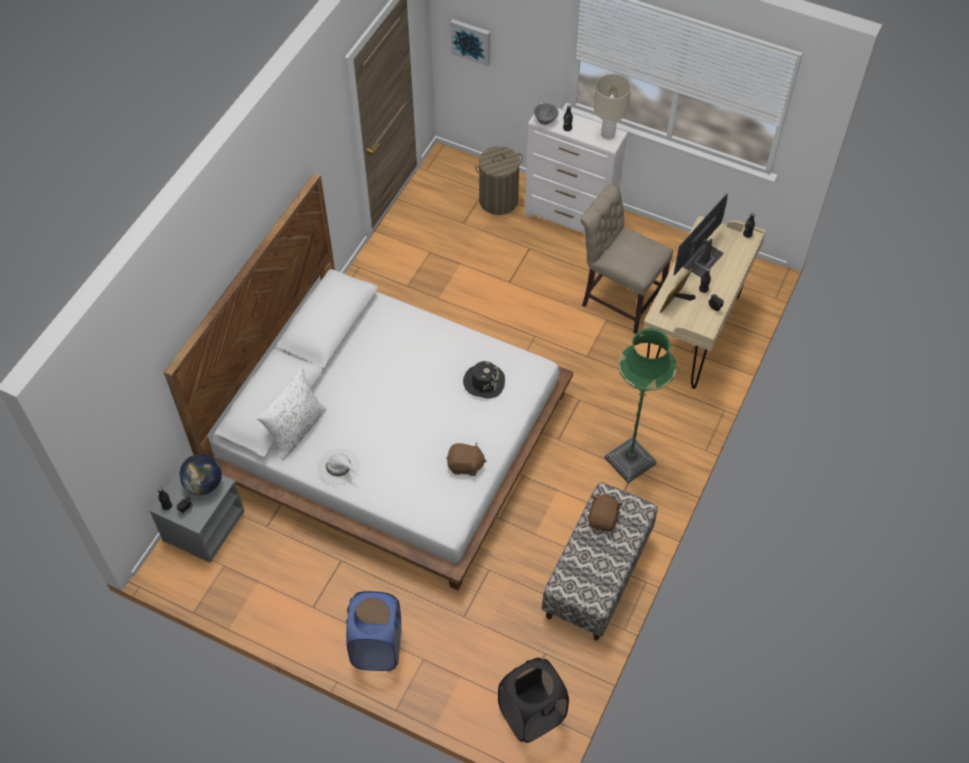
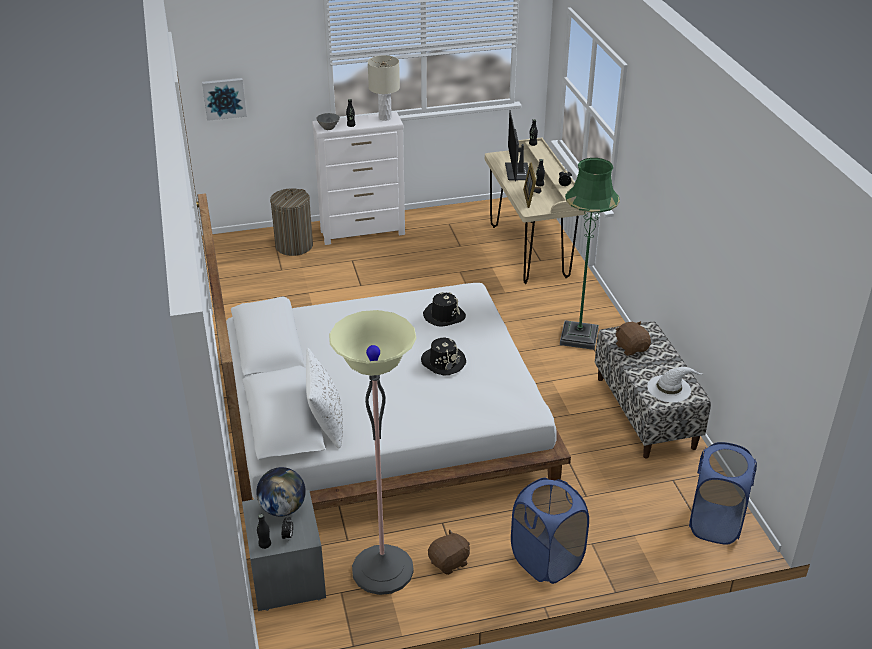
camera: 40 degrees left, 20 degrees down
(265, 568) = (382, 570): none -> floor lamp
(339, 467) = (396, 425): white hat -> white hat (669, 388)
(433, 430) = (443, 362): none -> black hat
(465, 465) = (495, 369): brown plush toy -> brown plush toy (449, 562)
(531, 715) = (715, 523): black laundry basket -> blue laundry basket
(618, 299) = (453, 257): beige chair -> none

